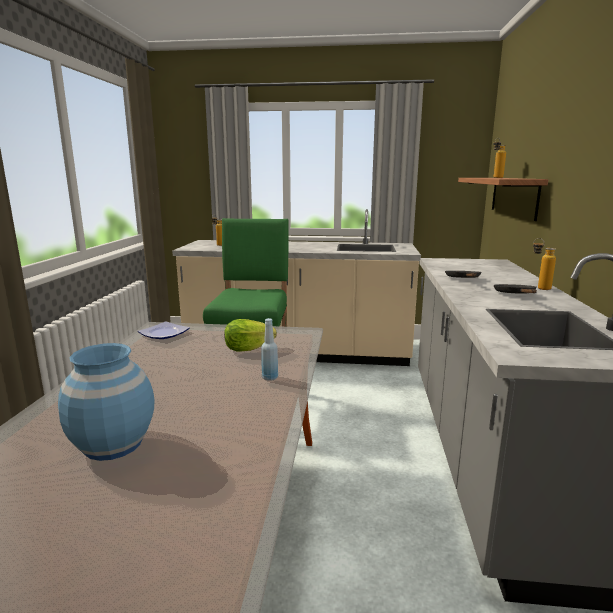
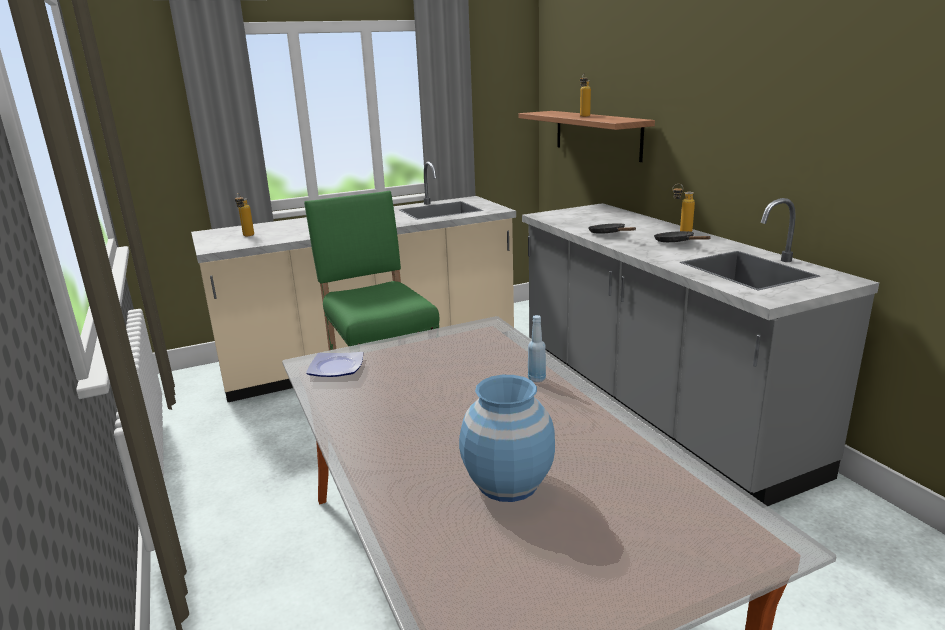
camera: 30 degrees left, 5 degrees up
(247, 349) = (464, 358): lettuce -> none

